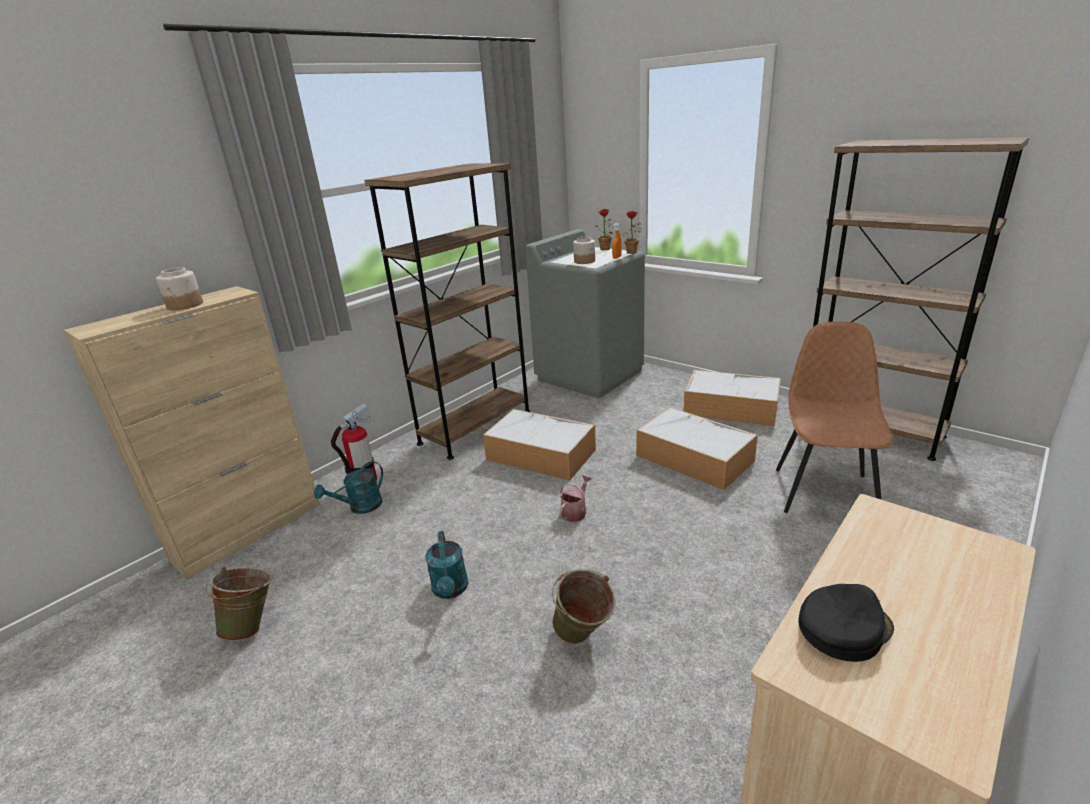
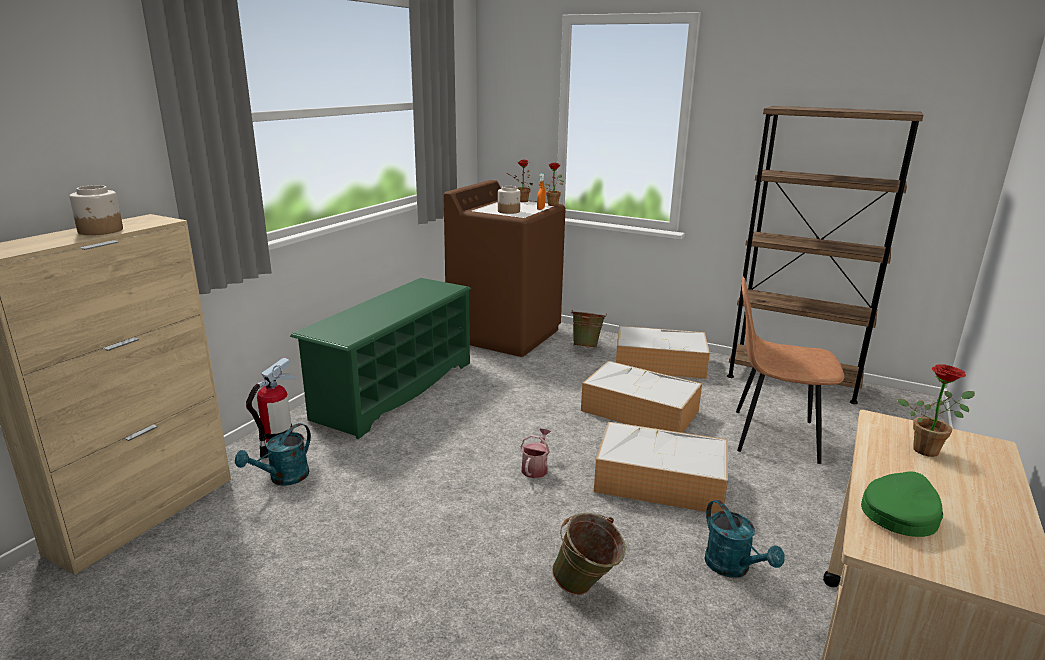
camera: 15 degrees left, 5 degrees down
(253, 625) = (189, 617): green bucket -> green bucket (586, 347)
(450, 590) = (424, 556): turquoise watering can -> turquoise watering can (733, 568)
(475, 427) = (395, 389): brown bookcase -> green shoe rack
(539, 454) = (477, 414): storage box -> storage box (658, 481)
(590, 375) = (505, 334): grey washing machine -> brown washing machine
(825, 491) = (772, 435): brown chair -> brown chair turned 75 degrees counterclockwise
(843, 627) = (900, 512): black cap -> green cap
(917, 549) = (928, 449): none -> potted plant

